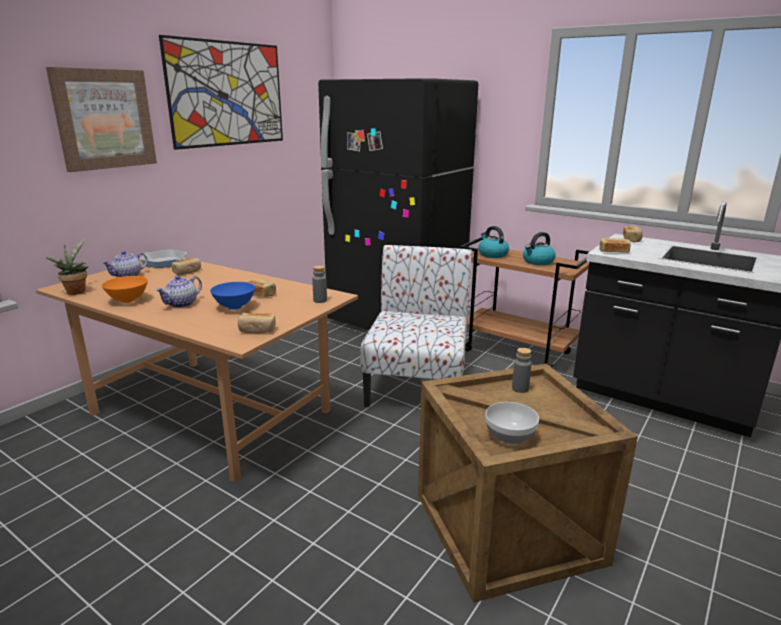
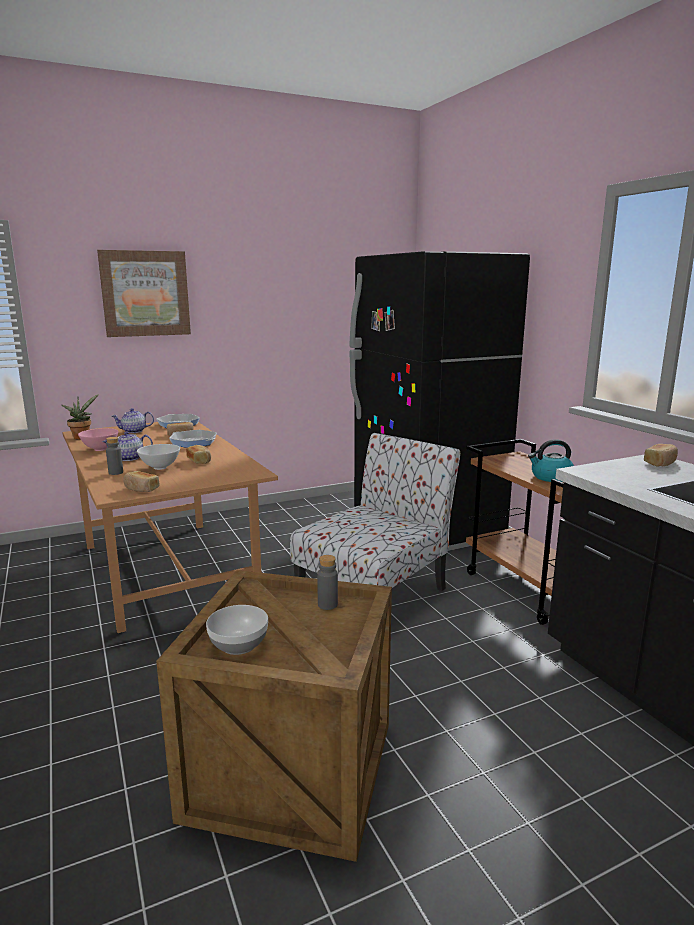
camera: 30 degrees right, 5 degrees down
(127, 300) = (100, 449): orange bowl -> pink bowl
(219, 278) = (194, 442): none -> frying pan
(228, 94) = (277, 272): picture -> none
(234, 307) = (159, 468): blue bowl -> white bowl
(320, 300) = (235, 474): grey bottle -> grey bottle (116, 472)
(492, 254) = (508, 461): kettle -> none
(614, 252) = (597, 472): bread -> none

